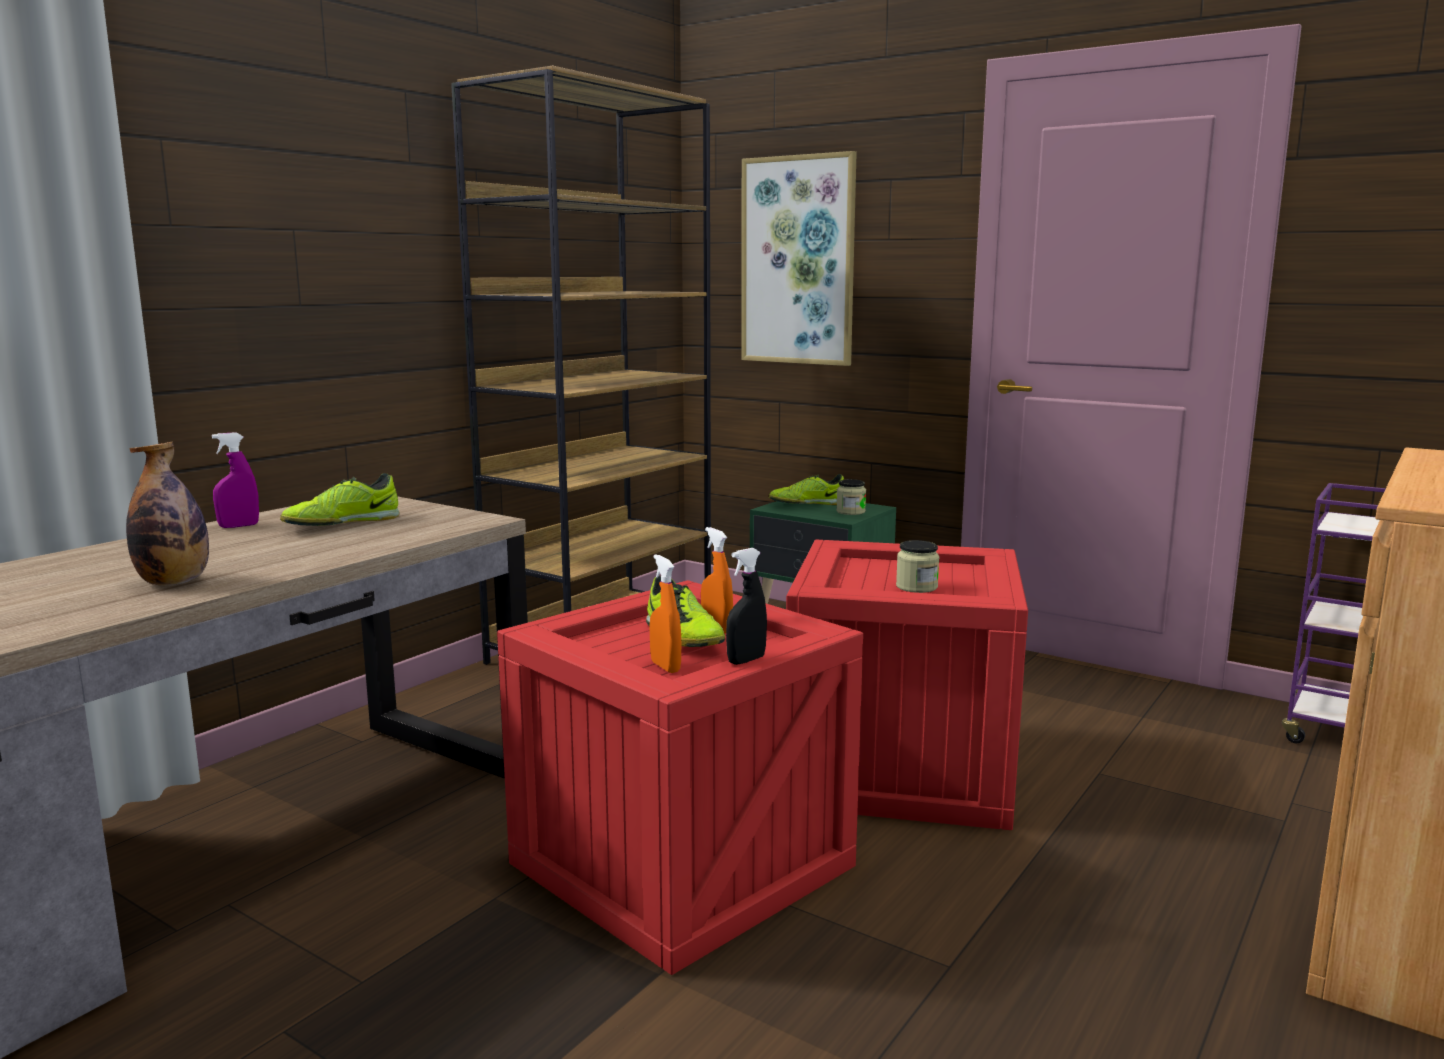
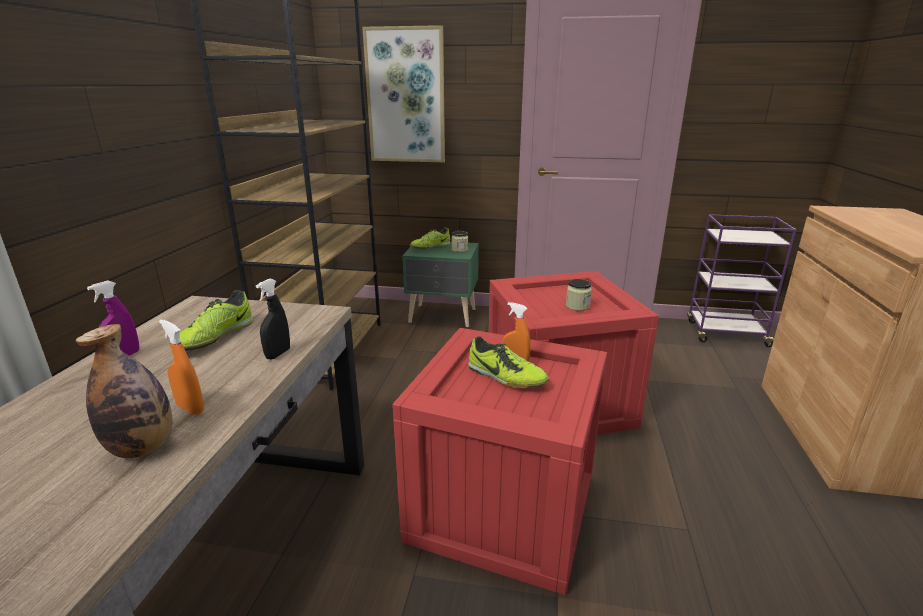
camera: 25 degrees left, 10 degrees up
(665, 667) = (526, 407): orange spray bottle -> orange spray bottle (190, 408)
(746, 660) = (578, 393): black spray bottle -> black spray bottle (278, 354)

